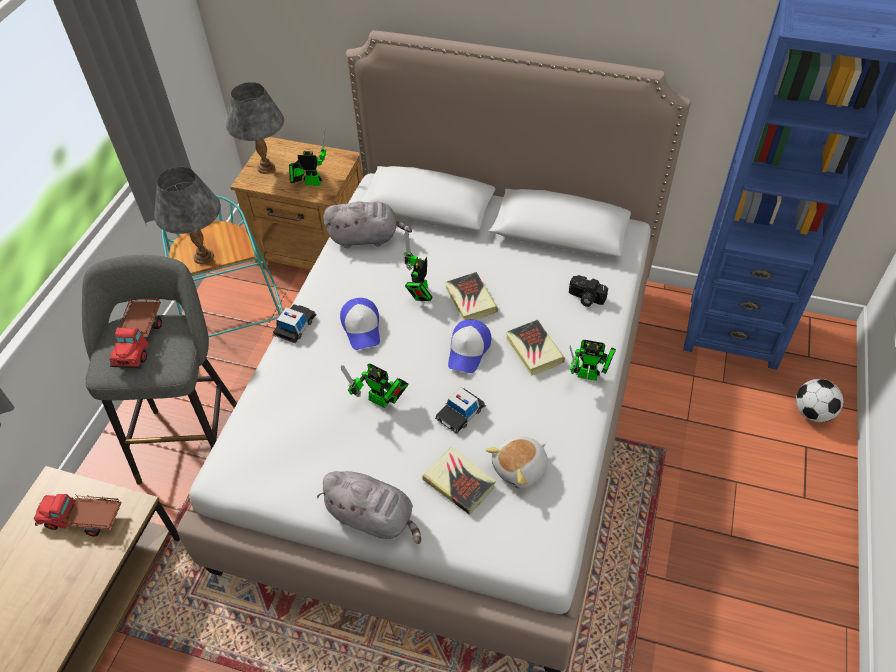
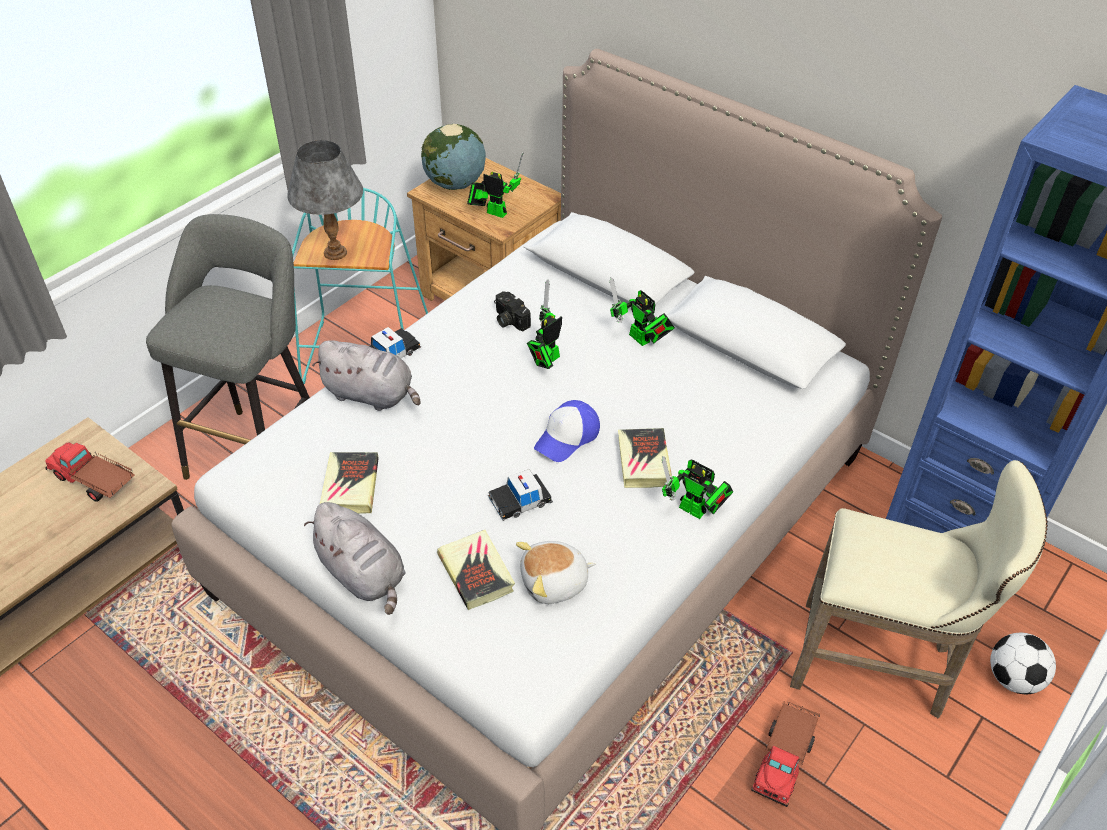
camera: 20 degrees right, 5 degrees down
(140, 339) = (220, 310): toy truck -> toy truck (784, 758)
(266, 168) = (455, 184): grey table lamp -> globe
(362, 328) = (462, 376): cap -> none
(366, 238) = (521, 285): grey plush toy -> grey plush toy (372, 395)
(382, 402) = (439, 459): toy robot -> toy robot (642, 340)
(470, 300) = (600, 385): book -> book (351, 486)
(585, 298) = (738, 425): camera -> camera (508, 320)
(726, 436) = (879, 666): none -> beige stool

